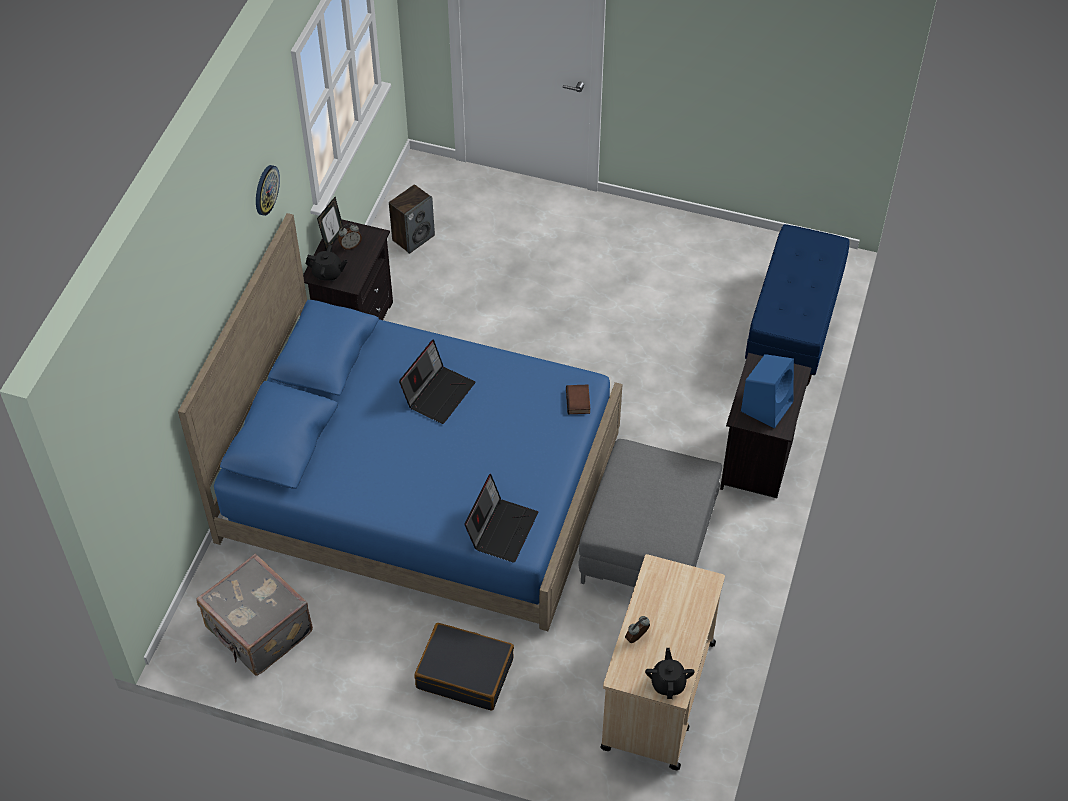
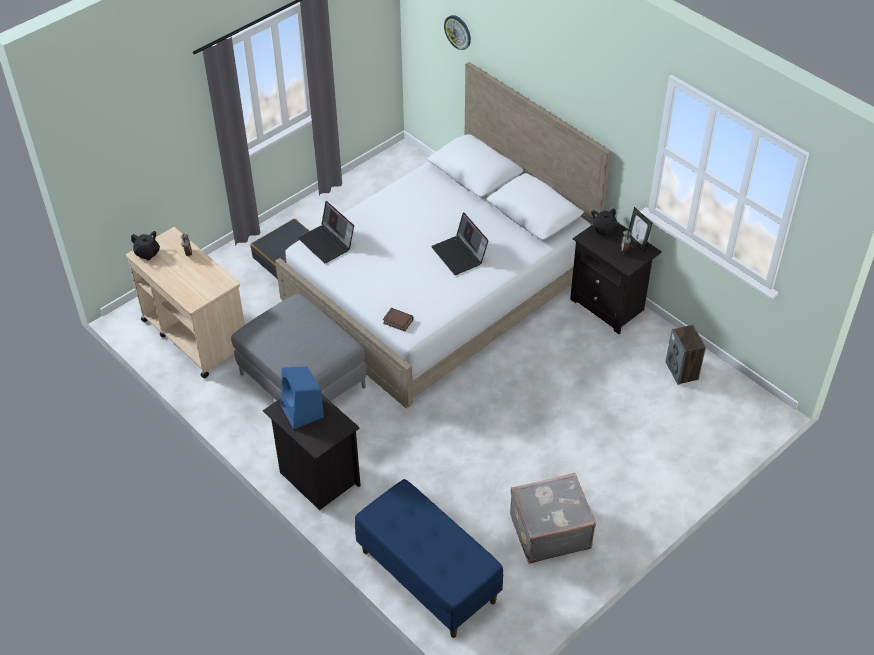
camera: 120 degrees right, 5 degrees down
(258, 632) = (389, 183): grey suitcase -> grey suitcase (549, 531)
(266, 190) = (600, 102): wall clock -> wall clock (458, 32)
(421, 484) = (441, 288): blue bed -> white bed

